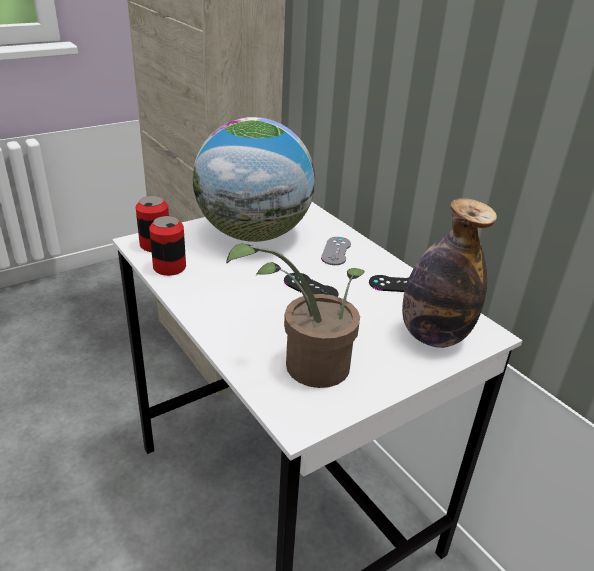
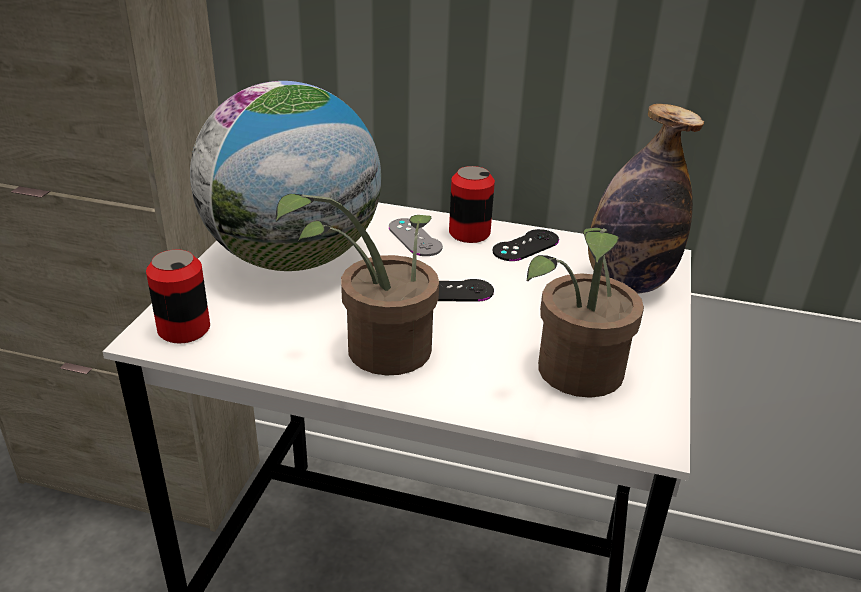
camera: 40 degrees left, 0 degrees up
(169, 267) = (251, 348): can -> can (469, 233)
(222, 299) = (377, 354): none -> potted plant

